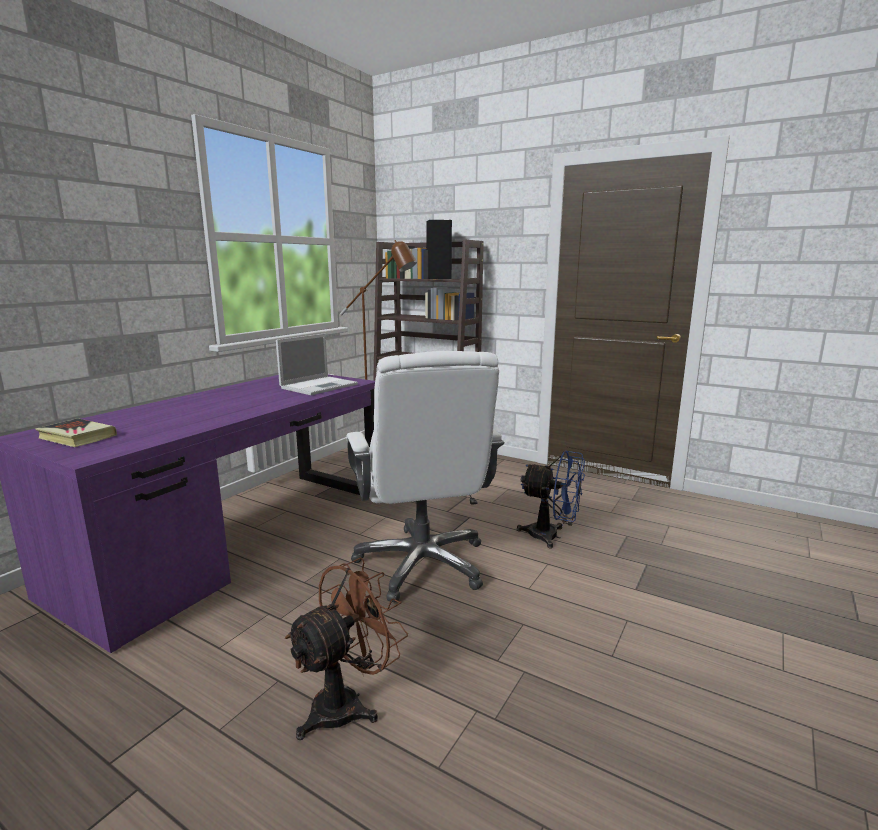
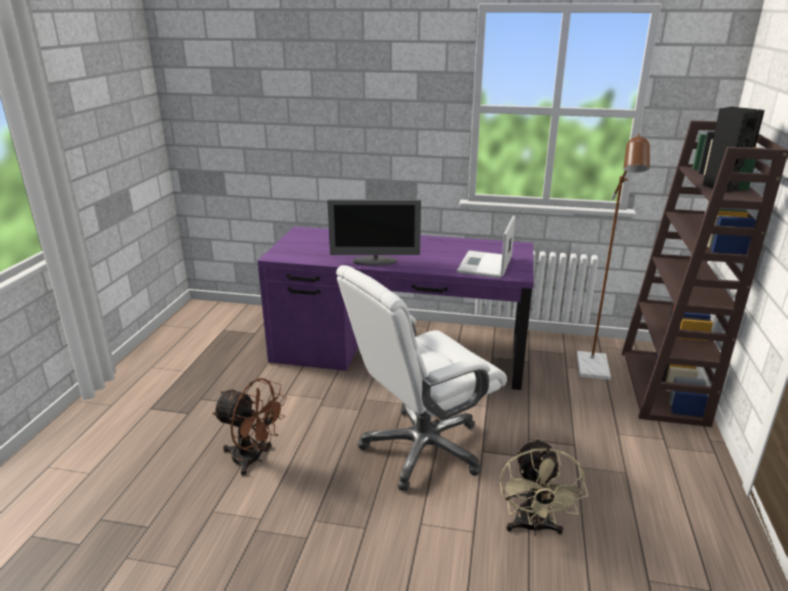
camera: 70 degrees right, 10 degrees up
(77, 437) = (304, 242): book -> none
(229, 415) = (375, 261): none -> monitor
(320, 386) = (485, 265): laptop -> laptop turned 90 degrees clockwise
(551, 536) = (533, 527): blue fan -> beige fan

